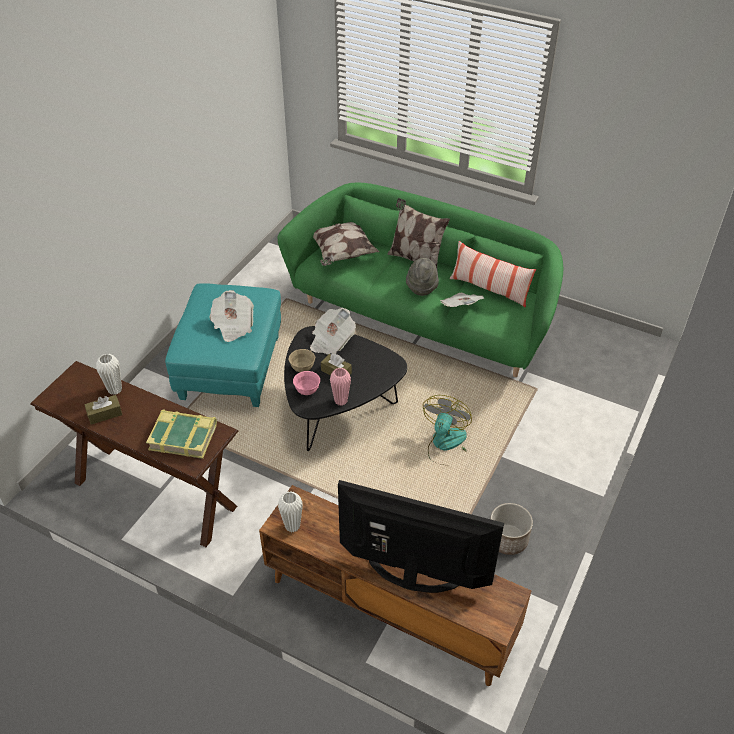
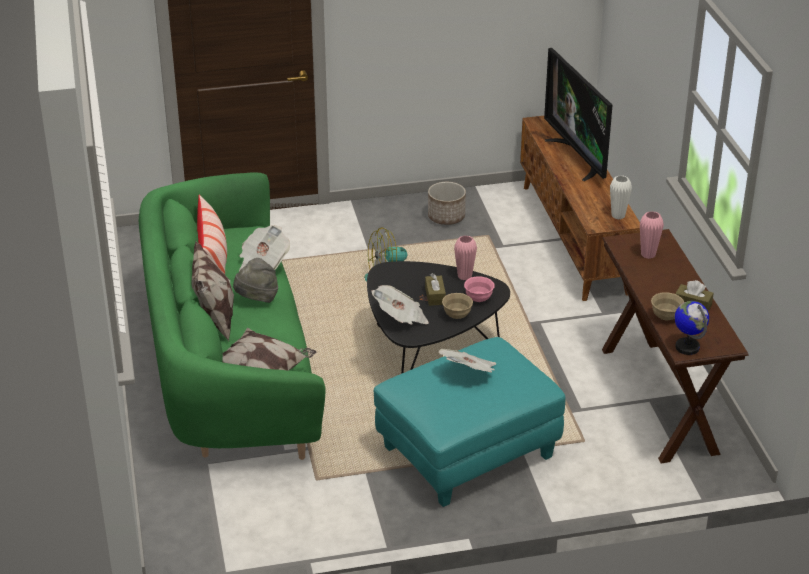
camera: 130 degrees left, 10 degrees down
(77, 376) = (687, 347): none -> globe
(115, 390) = (665, 317): white vase -> beige bowl
(183, 436) = (648, 254): book -> pink vase

